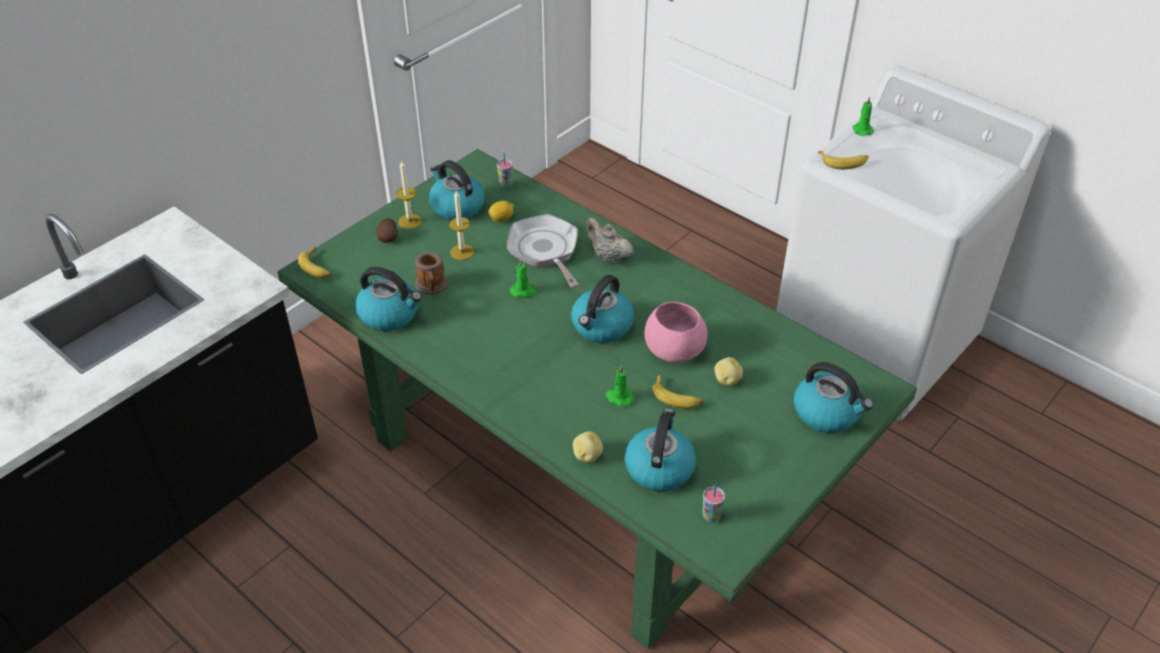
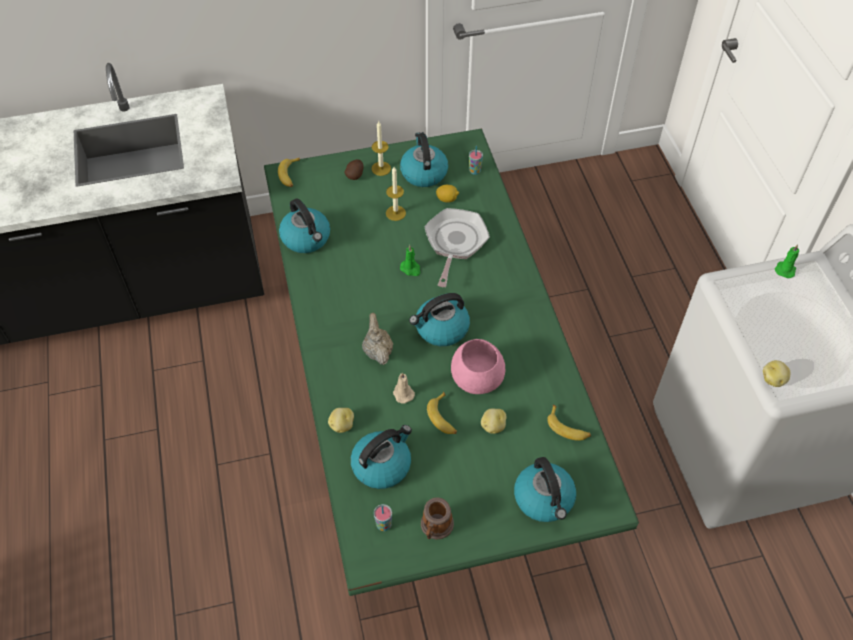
camera: 35 degrees right, 10 degrees up
(432, 286) = (352, 231): mug -> mug (435, 527)
(608, 256) = (497, 272): beige teapot -> beige teapot (377, 351)
(619, 397) = (403, 393): green candle -> beige candle
(844, 162) = (736, 293): banana -> banana (568, 427)
(933, 210) = (773, 379): none -> potato

